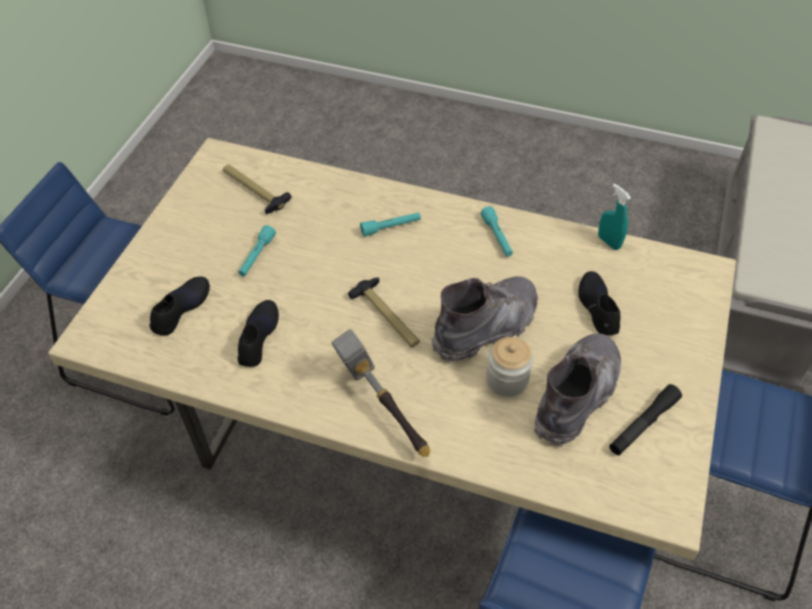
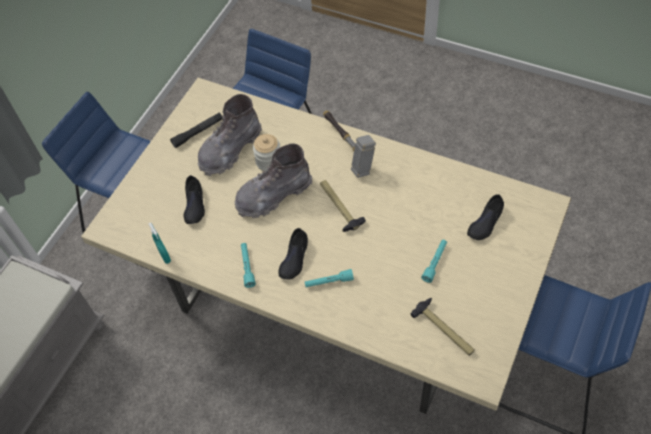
camera: 170 degrees left, 5 degrees up
(258, 337) = (428, 198): black shoe -> black shoe (294, 258)

